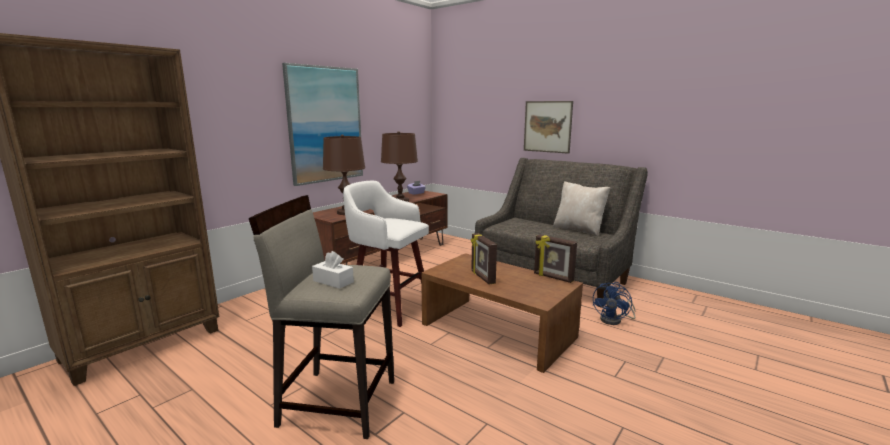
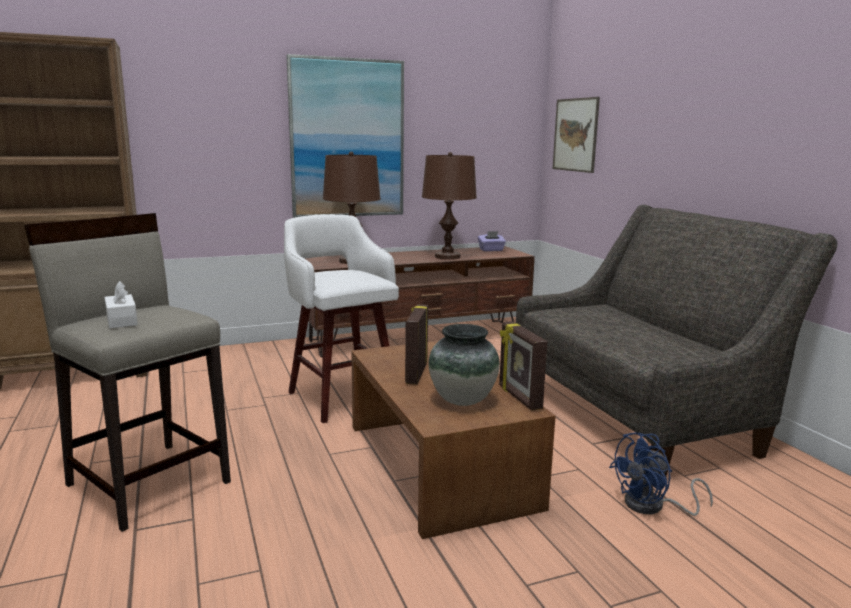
camera: 30 degrees right, 0 degrees up
(532, 286) = (463, 401): none -> vase
(547, 126) = (686, 151): picture -> picture (575, 135)
(578, 230) = (680, 338): beige pillow -> none

